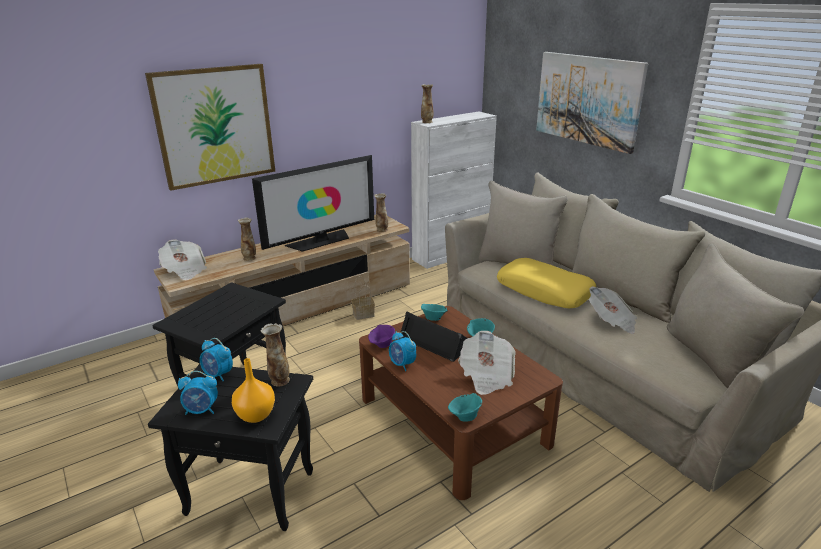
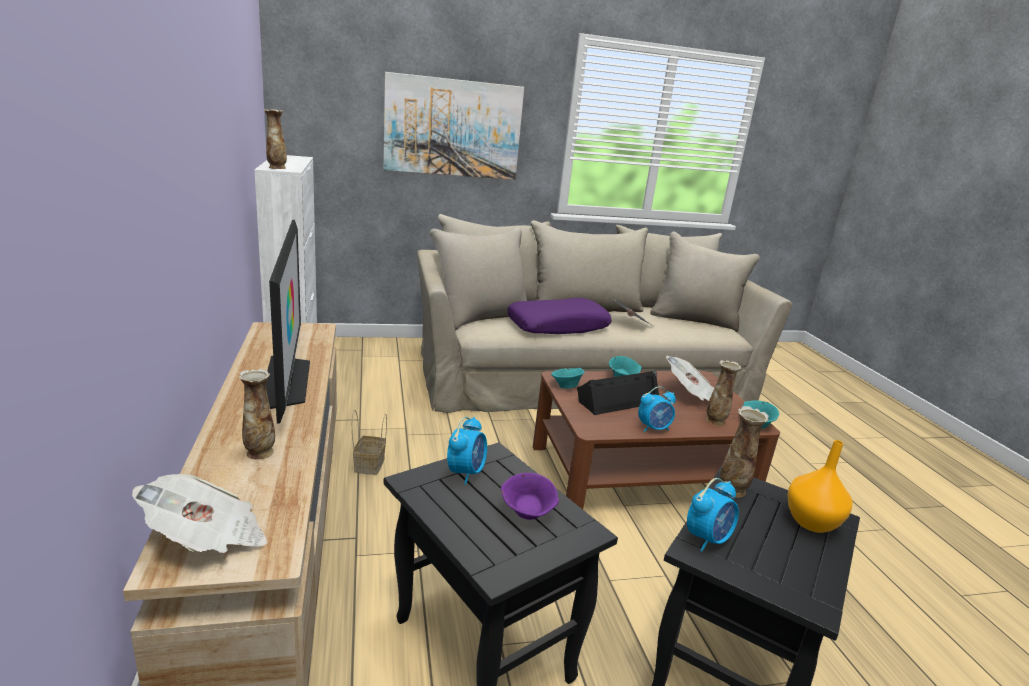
camera: 70 degrees left, 5 degrees down
(202, 410) = (801, 568): alarm clock -> alarm clock (466, 472)
(215, 126) = (137, 181): picture -> none
(381, 230) = (317, 337): vase -> vase (715, 421)
(382, 345) = (606, 428): purple bowl -> purple bowl (528, 514)
(544, 291) = (558, 326): yellow pillow -> purple pillow

